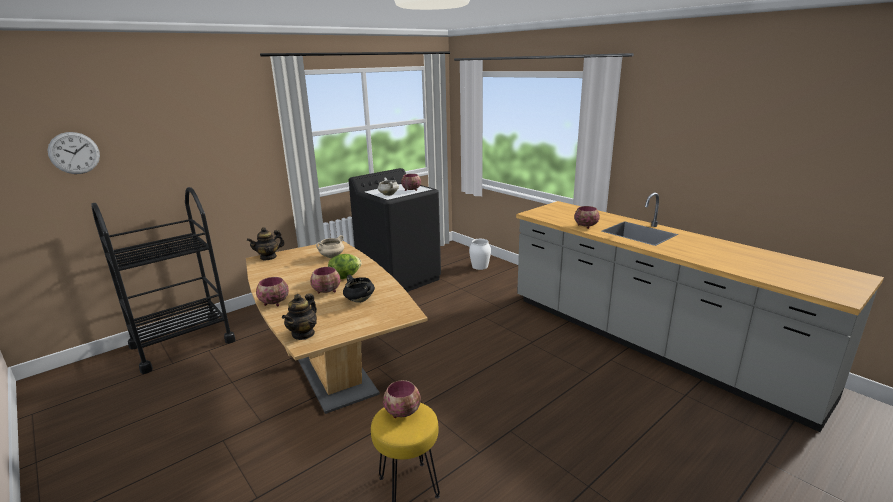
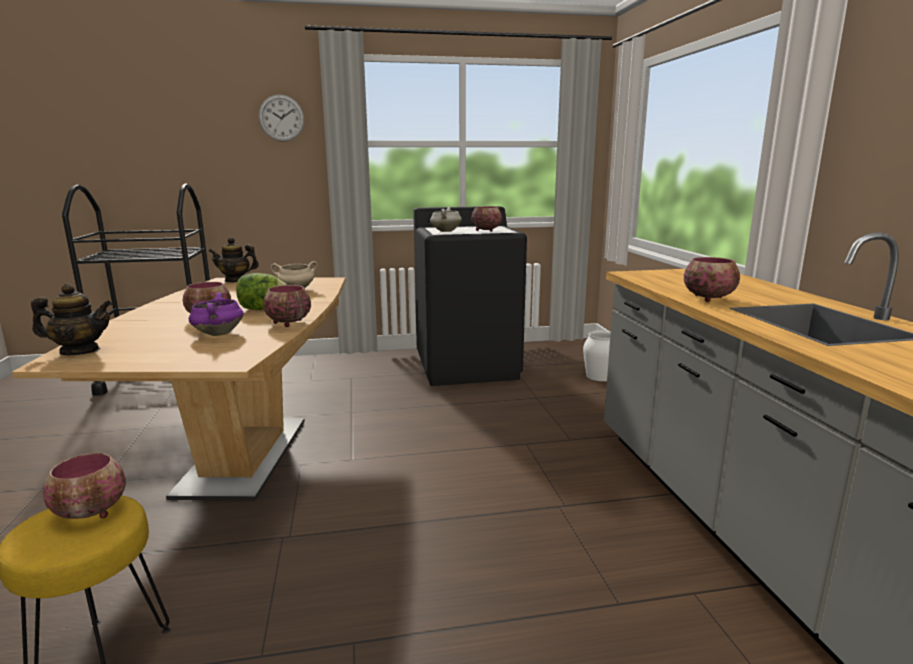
camera: 30 degrees right, 5 degrees down
(74, 153) = (87, 133): wall clock -> wall clock (281, 118)
(273, 303) = (135, 317): bowl -> bowl (287, 323)
(303, 334) = (80, 351): teapot -> teapot turned 150 degrees counterclockwise
(359, 300) = (218, 334): black cooking pot -> purple cooking pot

